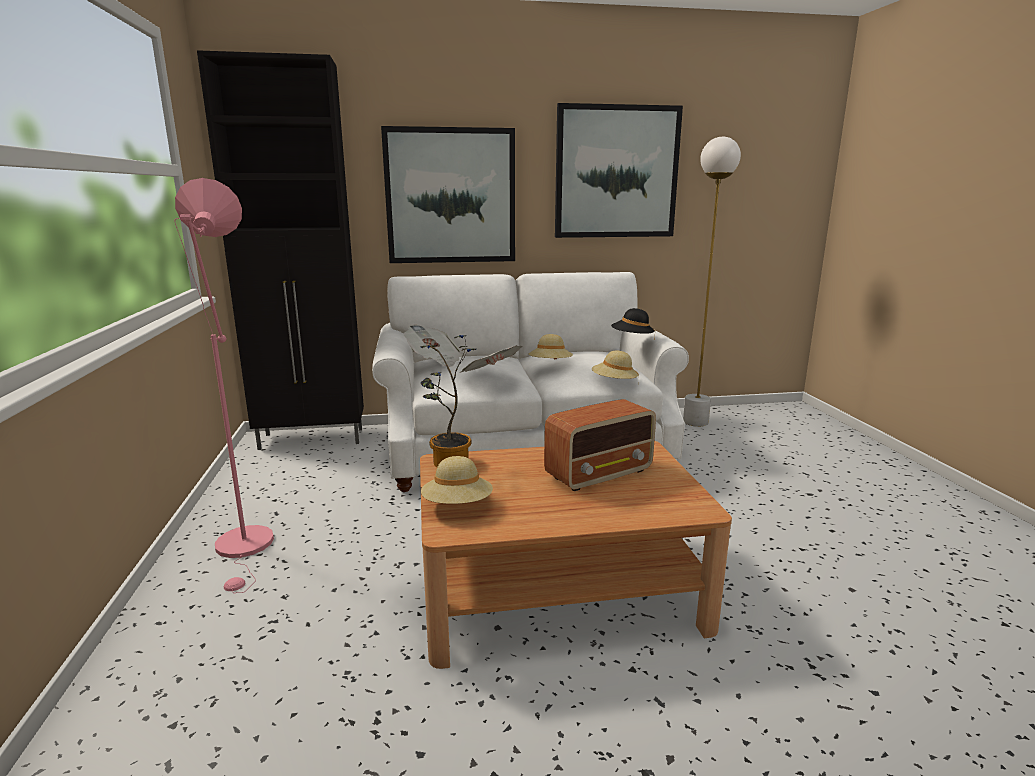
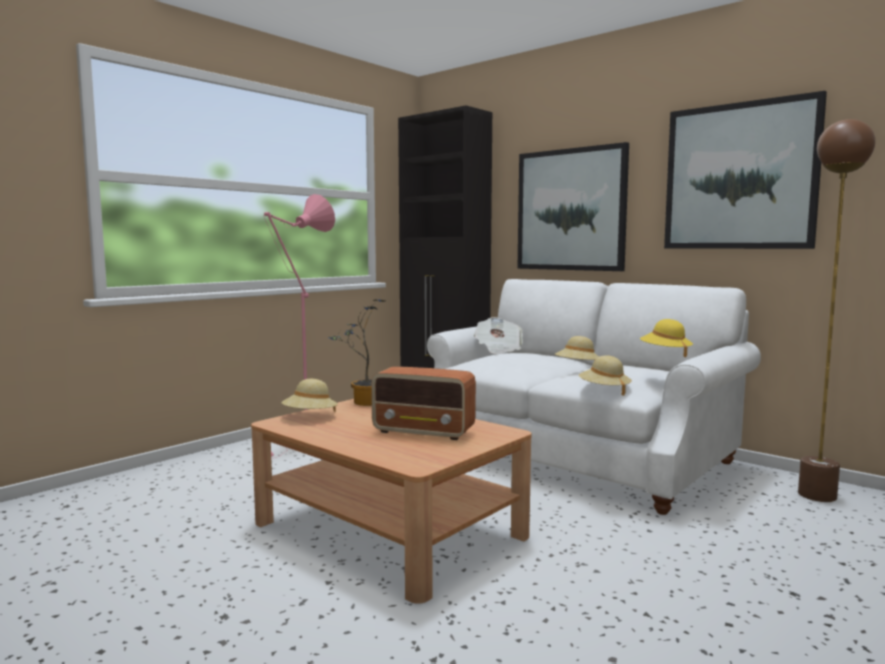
camera: 50 degrees right, 10 degrees down
(490, 376) = (502, 362): newspaper -> none
(632, 339) = (665, 353): black hat -> yellow hat
(695, 422) = (817, 495): white floor lamp -> brown floor lamp

